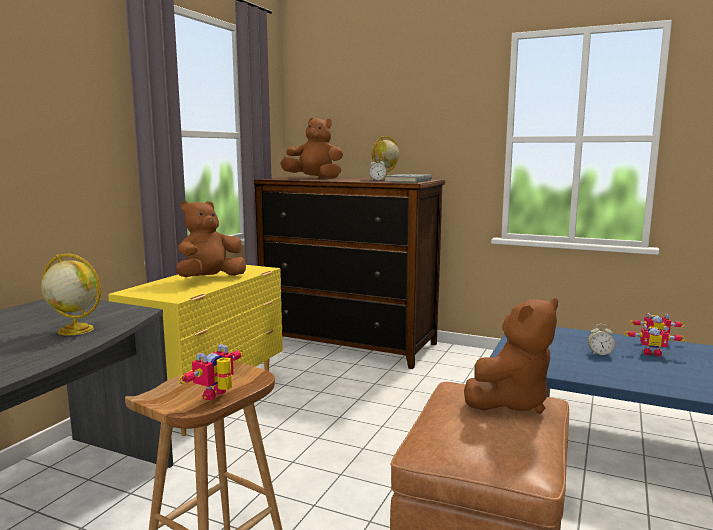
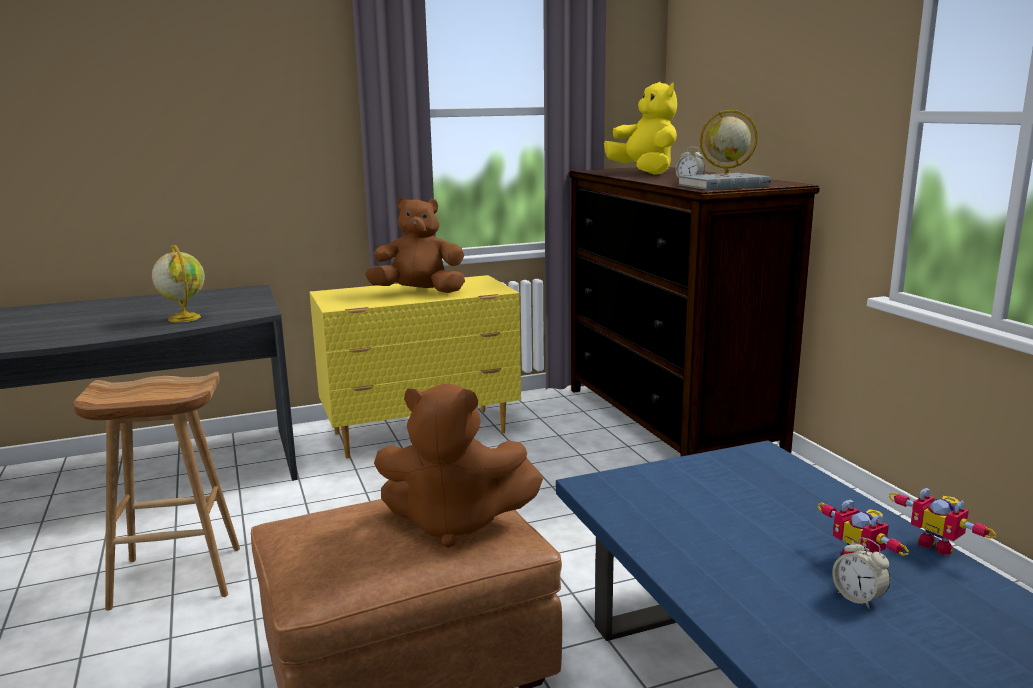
camera: 45 degrees right, 5 degrees up
(218, 396) = (135, 399): toy robot -> none
(314, 178) = (644, 173): brown plush toy -> yellow plush toy
(599, 353) = (765, 525): alarm clock -> alarm clock (858, 598)

